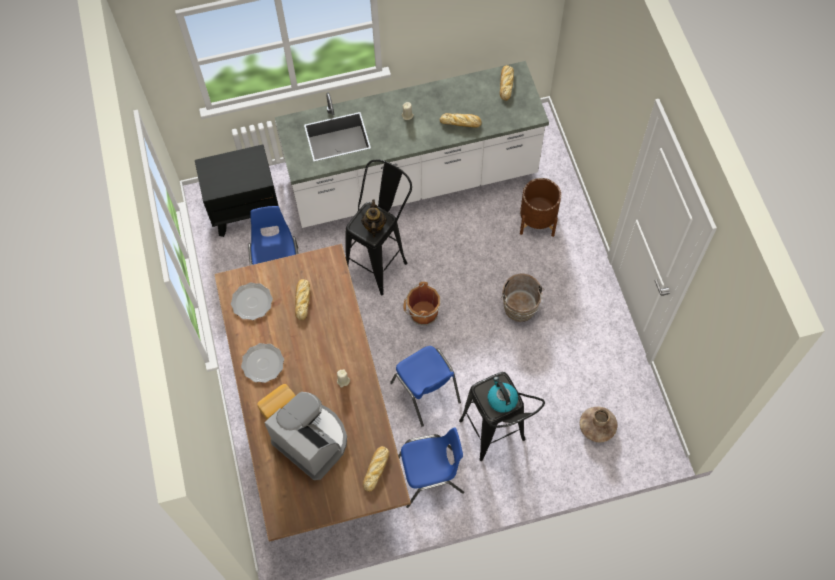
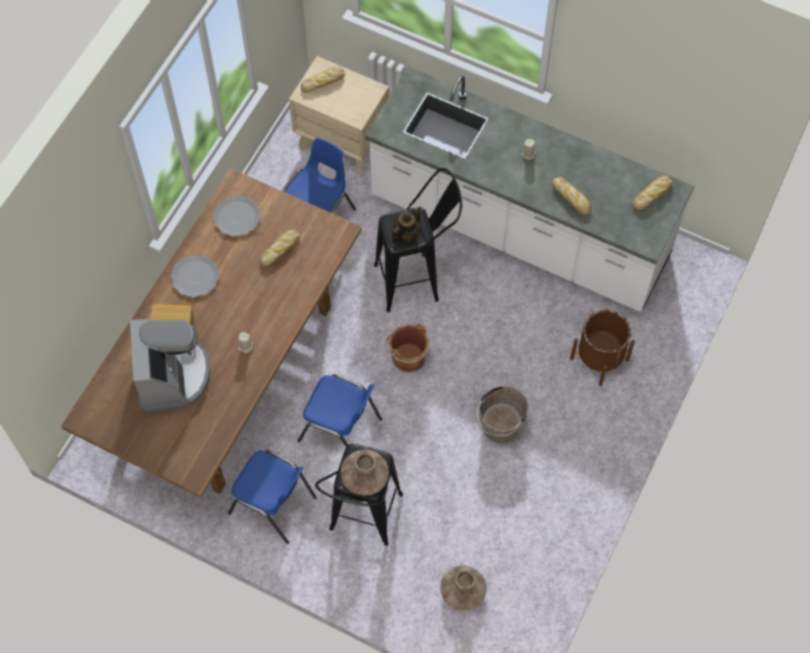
camera: 40 degrees right, 0 degrees up
(246, 210) = (342, 140): black nightstand -> beige nightstand
(376, 468) = (200, 443): bread -> bread (323, 81)
(426, 393) = (341, 430): blue chair -> blue chair turned 75 degrees counterclockwise
(501, 399) = (365, 477): kettle -> brown vase

